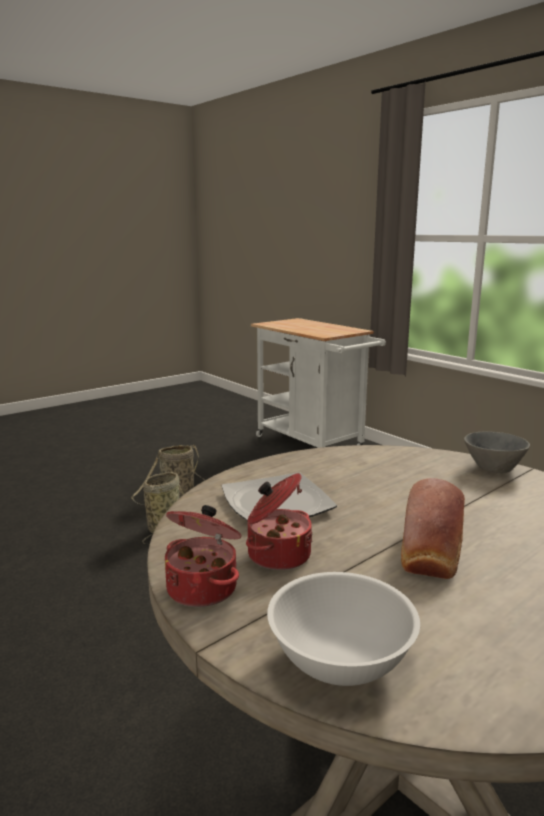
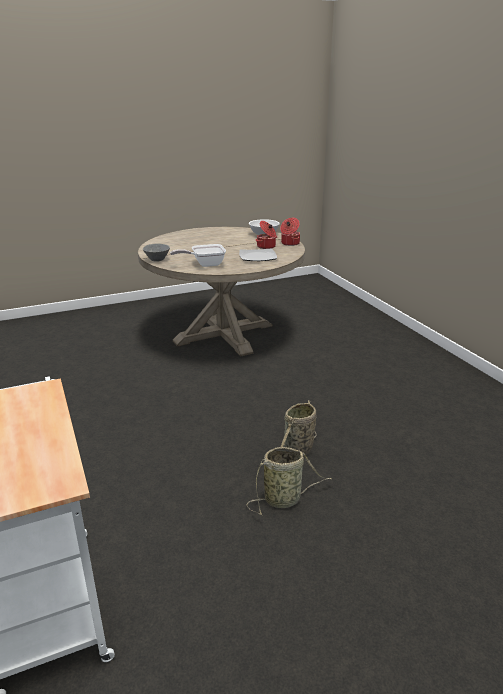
camera: 165 degrees left, 10 degrees up
(375, 466) = (205, 264): none -> frying pan
(430, 552) = (222, 243): bread -> none

